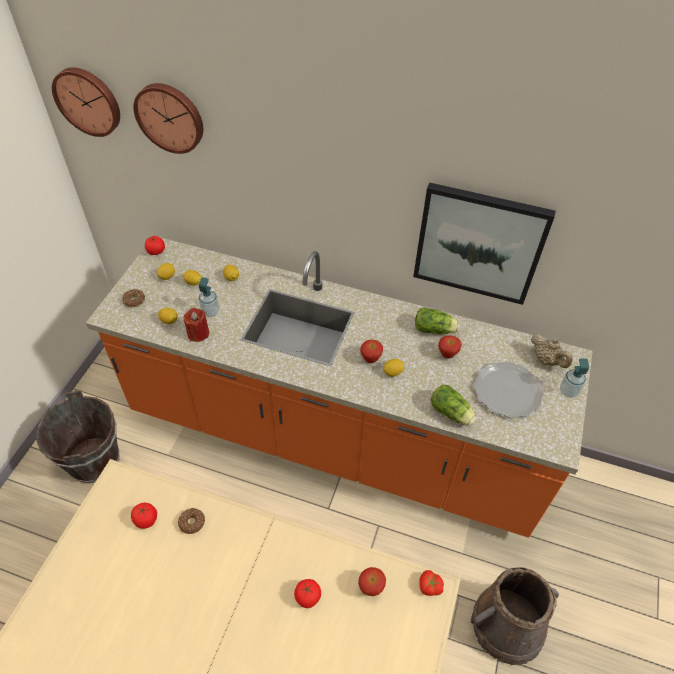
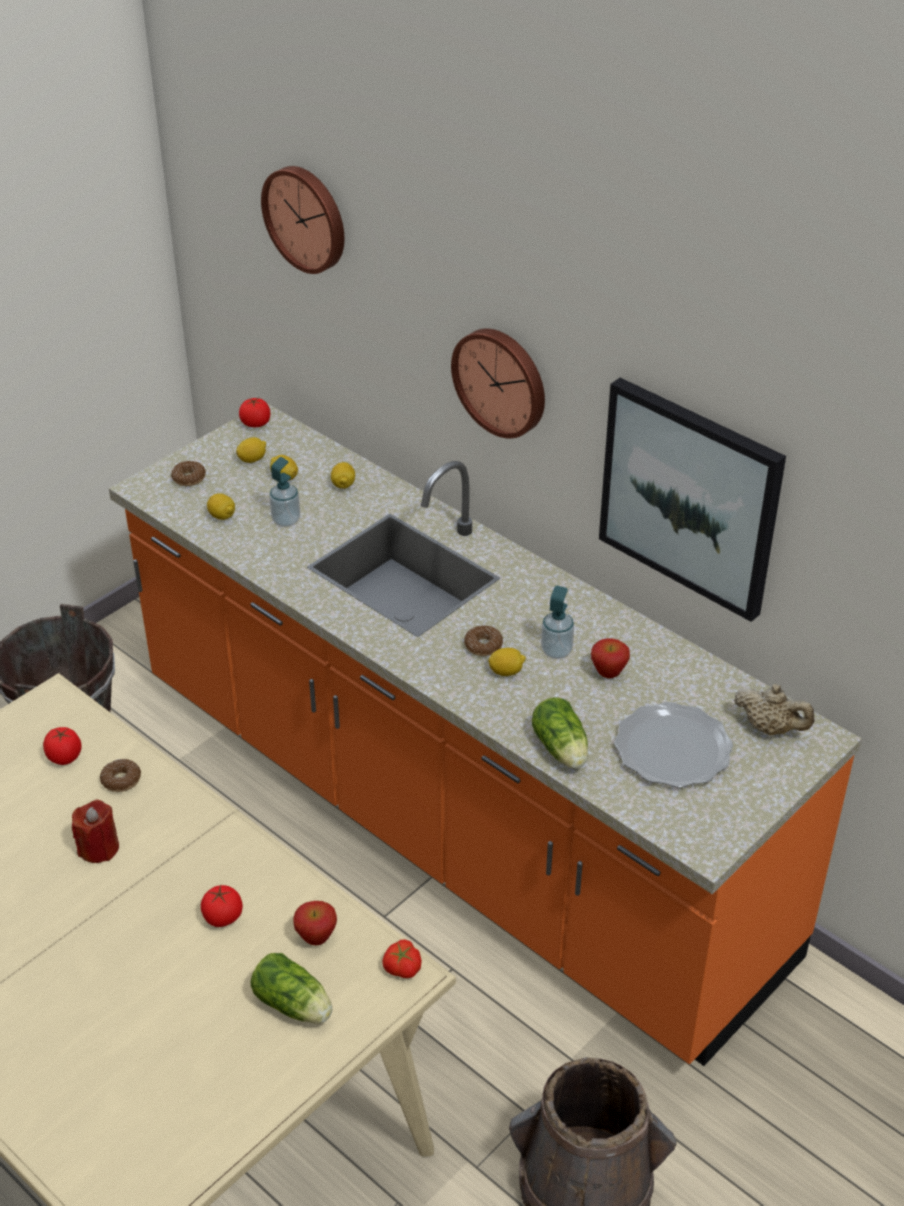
camera: 25 degrees right, 10 degrees down
(88, 101) = (214, 177): wall clock -> wall clock (502, 381)
(198, 333) = (252, 543): red candle -> red candle (99, 848)
(370, 359) = (483, 645): apple -> donut
(435, 330) = (613, 636): lettuce -> lettuce (295, 1006)
(547, 360) = (770, 728): beige teapot -> beige teapot turned 45 degrees counterclockwise
(568, 391) = (775, 779): soap dispenser -> soap dispenser (556, 651)

